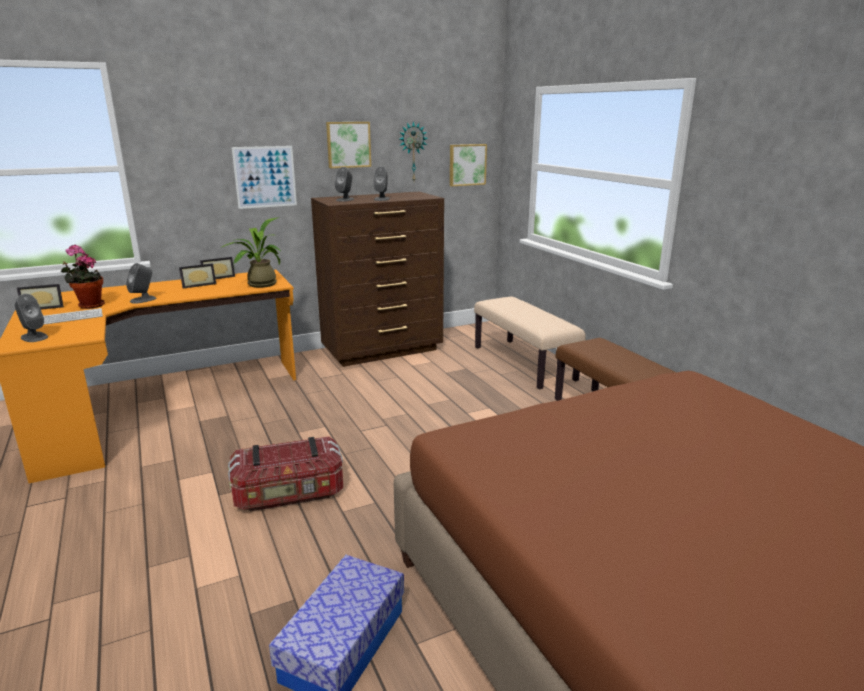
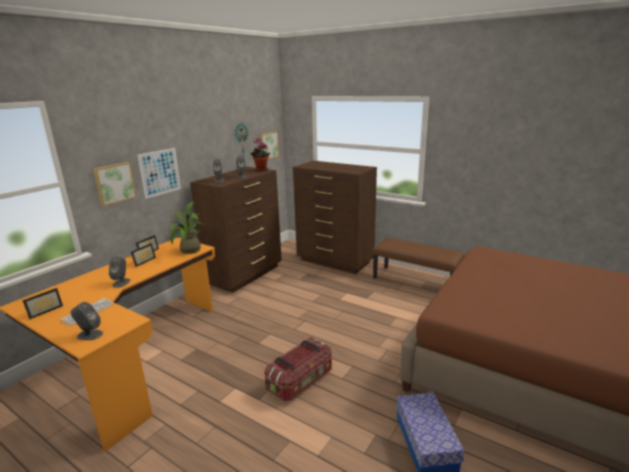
camera: 30 degrees left, 0 degrees up
(89, 305) = (84, 299): potted plant -> potted plant (260, 170)
(348, 144) = (206, 142): picture -> picture (114, 183)
(524, 363) = (335, 261): beige bench -> brown dresser

